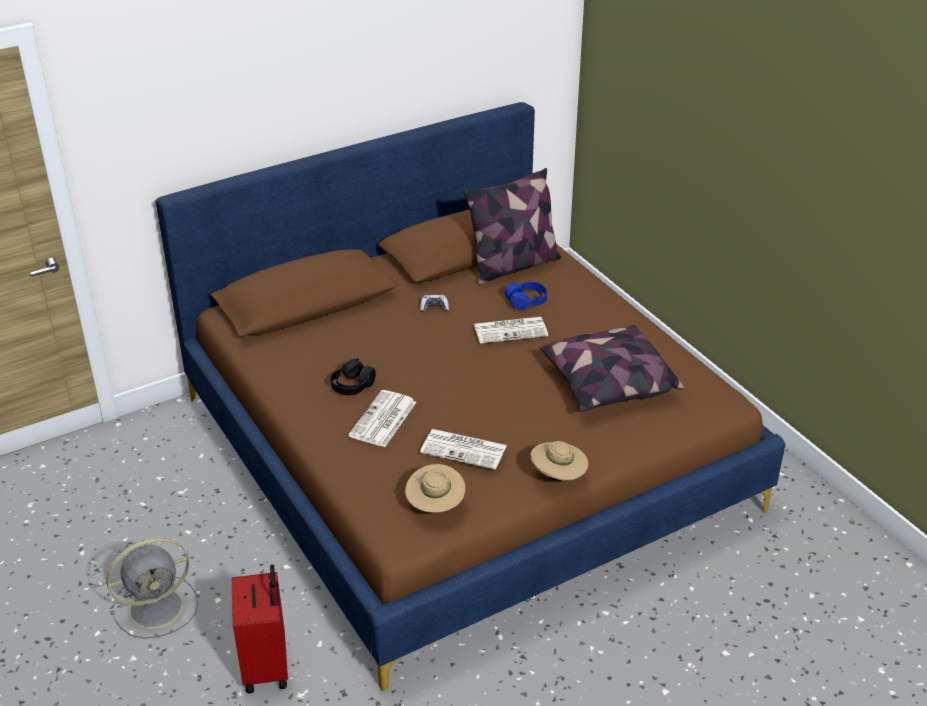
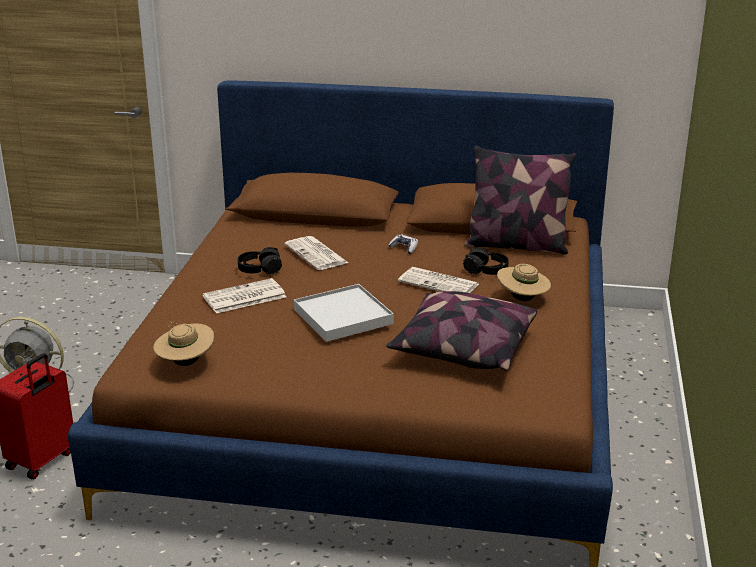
camera: 40 degrees right, 10 degrees down
(465, 449) = (266, 338): newspaper -> newspaper (317, 254)
(490, 398) = (343, 316): none -> white tray
(526, 301) = (486, 270): blue headphones -> black headphones
(558, 477) = (311, 390): beige hat -> beige hat (522, 299)

